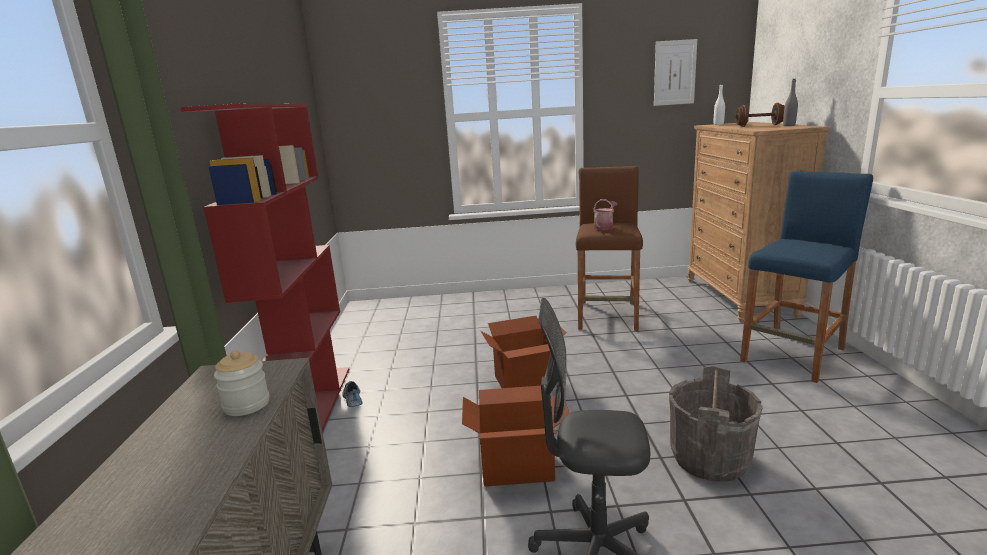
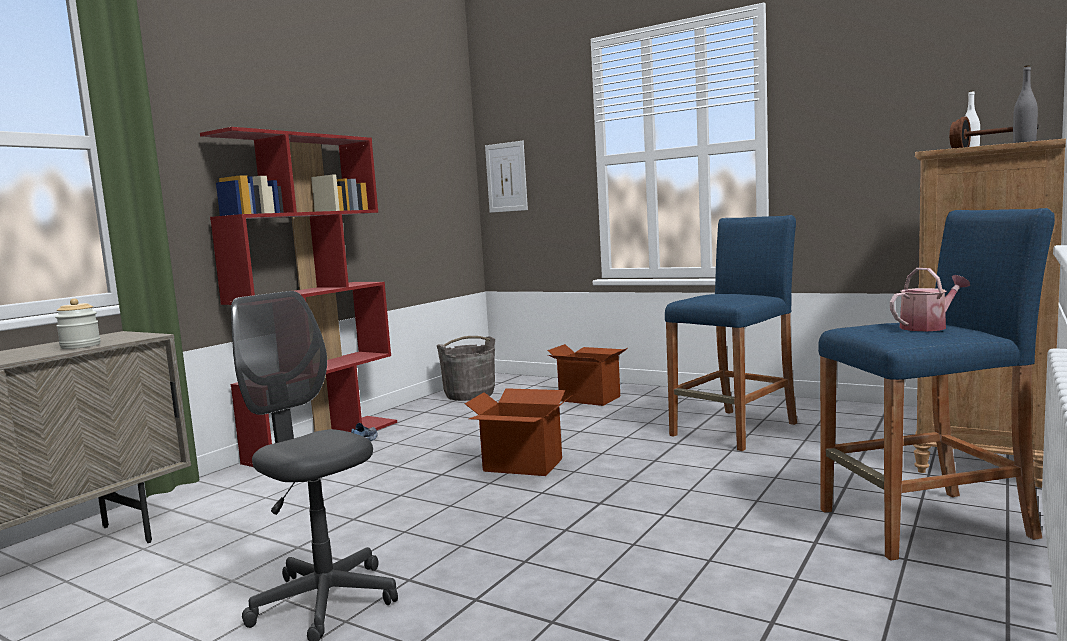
camera: 35 degrees right, 10 degrees down
(517, 466) = (387, 524): cardboard box -> cardboard box (590, 398)
(604, 227) = (716, 295): watering can -> watering can (927, 327)
(608, 315) = (734, 430): brown stool -> blue stool
(674, 73) = (911, 82): picture -> picture (506, 177)
(710, 459) = (573, 580): grey bucket -> grey bucket (470, 394)

